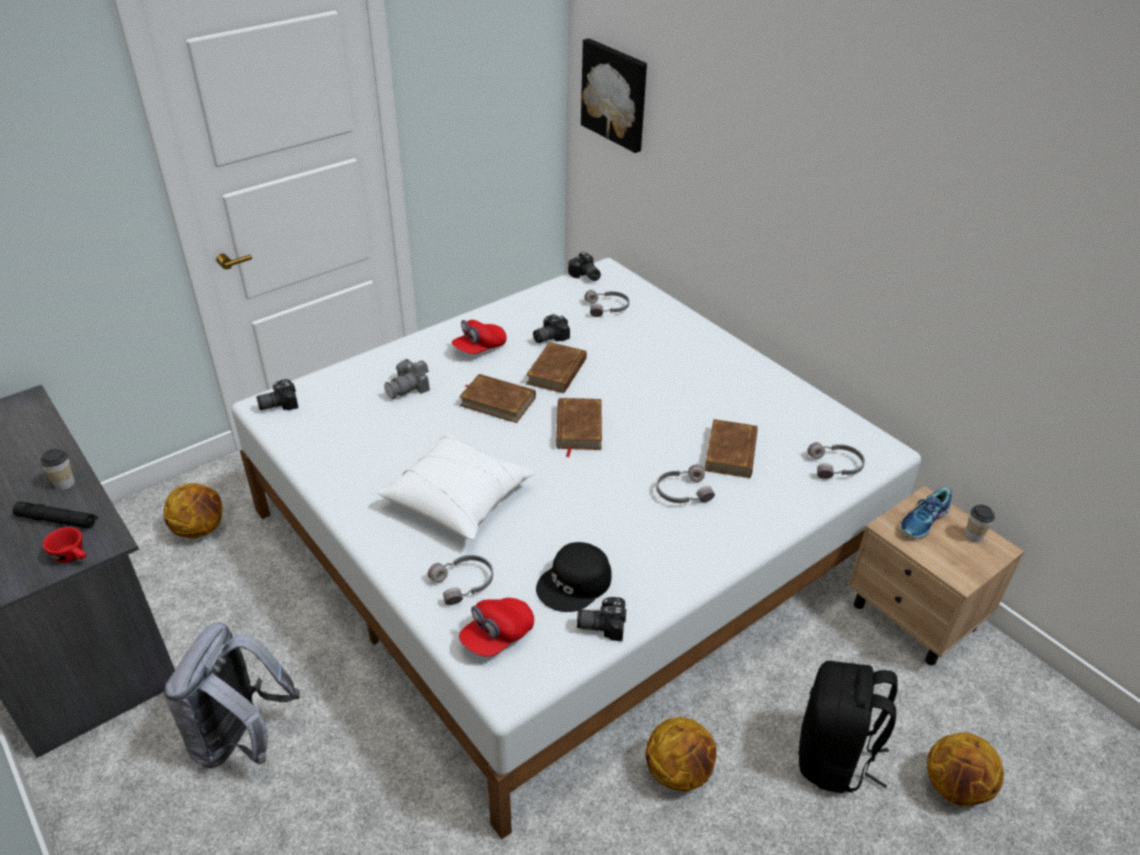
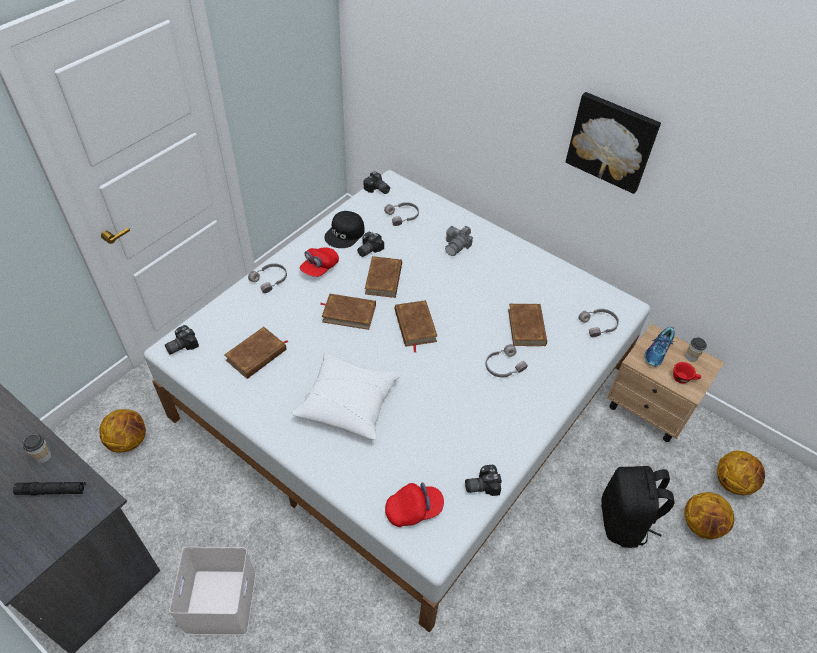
camera: 15 degrees left, 10 degrees up
(73, 556) = (78, 520): red cup -> red cup (683, 378)
(240, 739) = (222, 603): grey backpack -> white storage box
(364, 428) = (257, 355): none -> brown book
(409, 388) = (278, 313): camera -> camera (457, 246)
(464, 583) = (376, 472): grey headphones -> grey headphones (270, 280)
(497, 636) = (413, 510): red cap -> red cap turned 135 degrees counterclockwise
(575, 584) = (453, 456): black cap -> black cap (345, 234)
(615, 94) = (387, 48): picture -> picture (612, 141)
(679, 772) = (530, 555): basketball -> basketball (733, 482)

